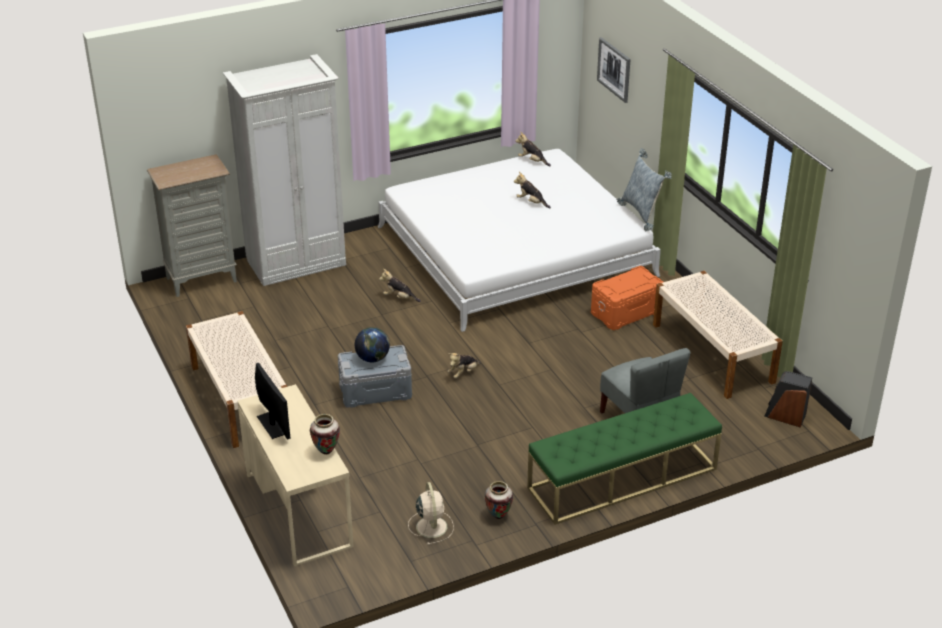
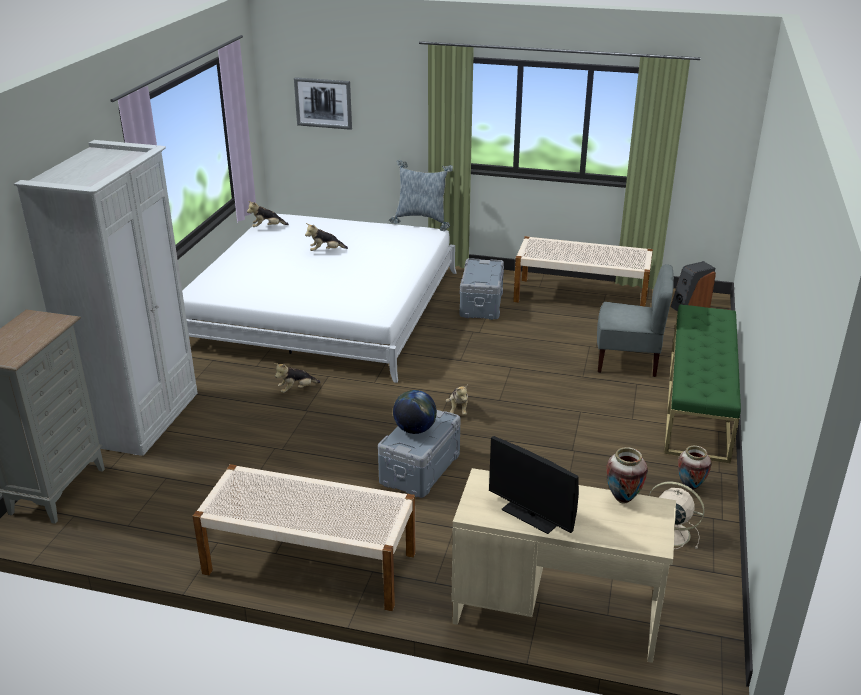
camera: 50 degrees left, 5 degrees down
(272, 424) = (531, 515): monitor -> monitor turned 150 degrees counterclockwise
(626, 313) = (482, 304): orange storage box -> grey storage box

